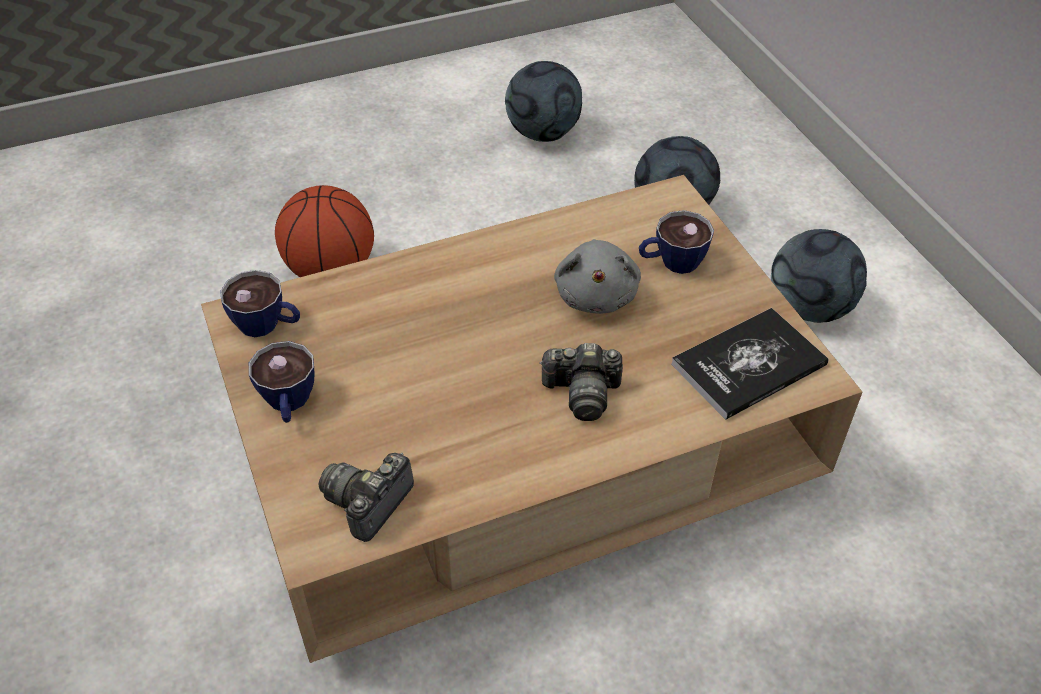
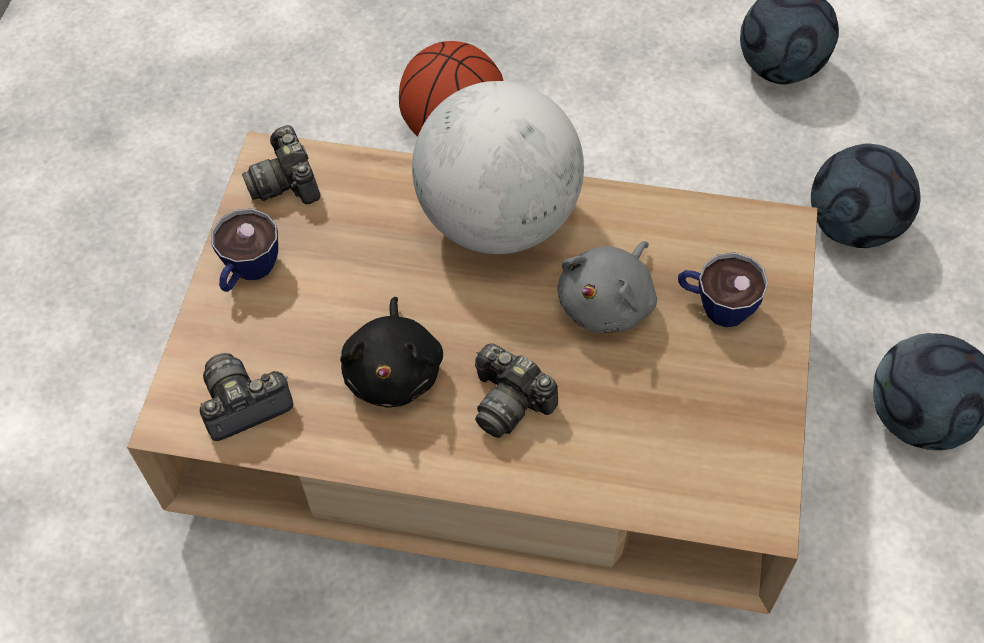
camera: 35 degrees right, 10 degrees up
(267, 325) = (286, 182): cup -> camera
(466, 277) = (498, 220): none -> globe
(474, 416) = (394, 371): none -> black plush toy
(749, 365) = (700, 463): book -> none

